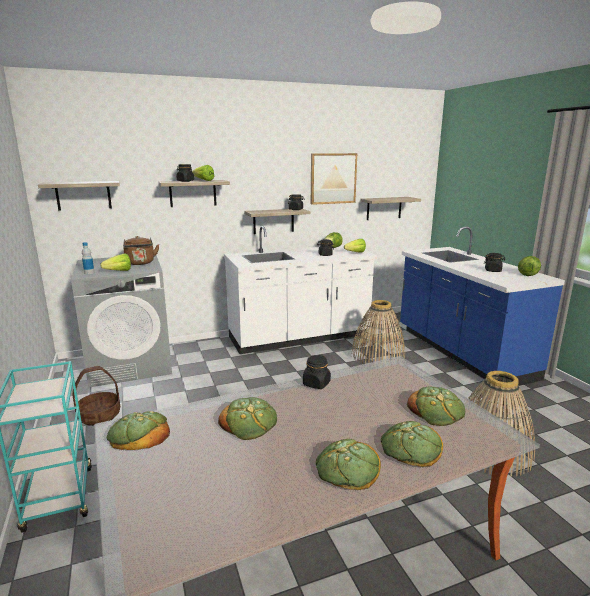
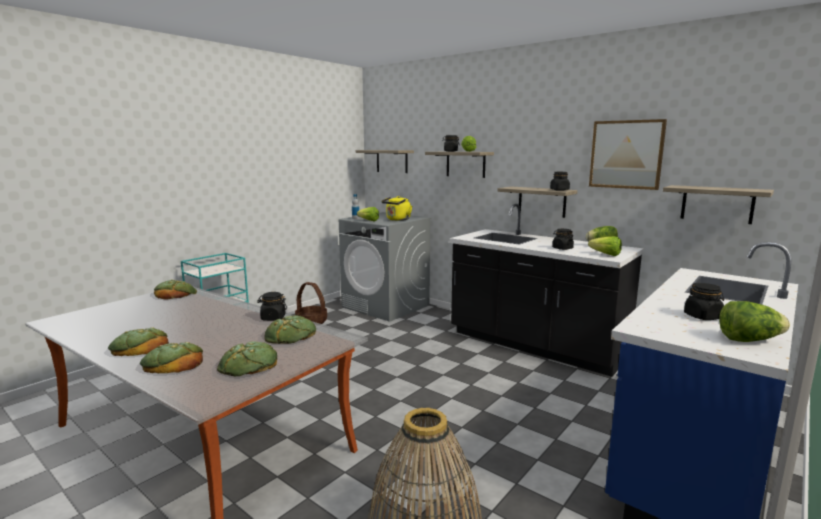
camera: 60 degrees right, 5 degrees down
(140, 263) = (397, 220): brown kettle -> yellow kettle
(249, 422) = (199, 312): bread -> bread (291, 335)
(299, 337) = (535, 345): white counter -> black counter
(377, 356) = (565, 397): basket -> none

